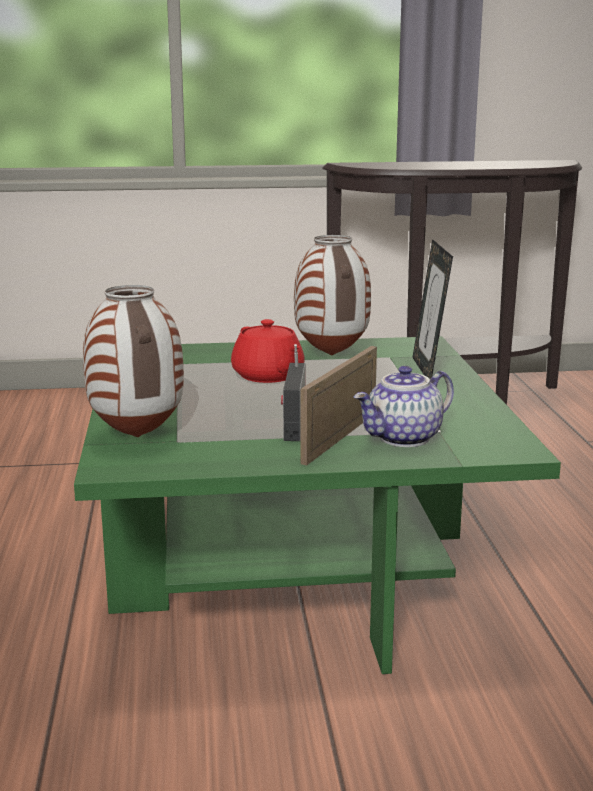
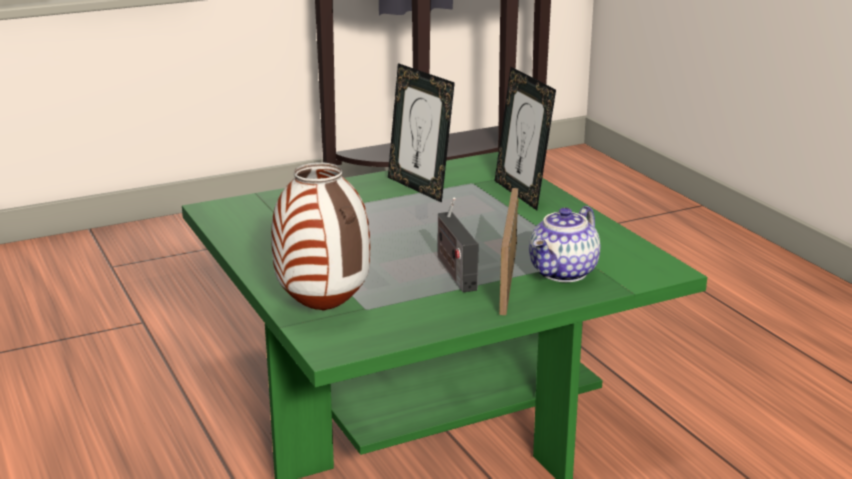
camera: 20 degrees left, 5 degrees up
(268, 376) = (381, 221): red teapot -> none
(333, 355) = (419, 188): vase -> picture frame

